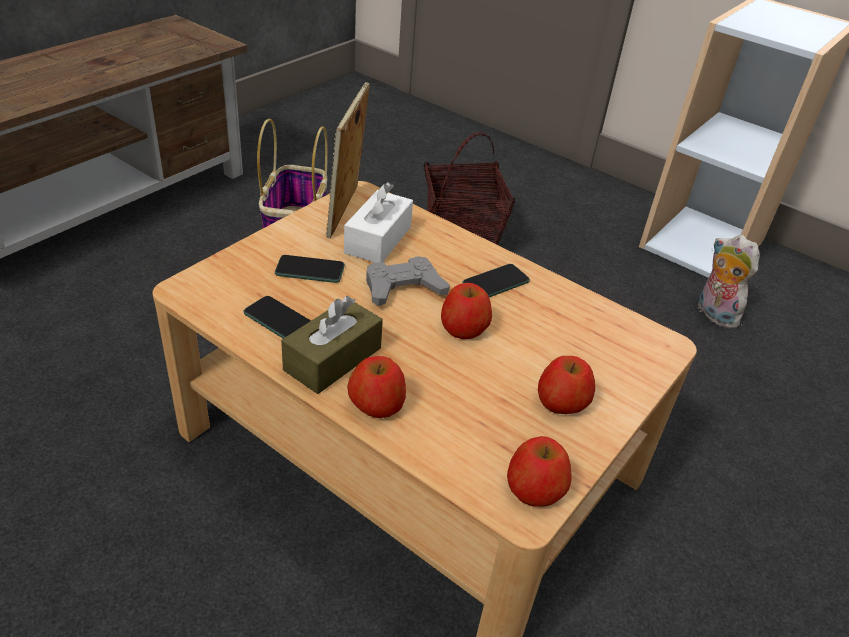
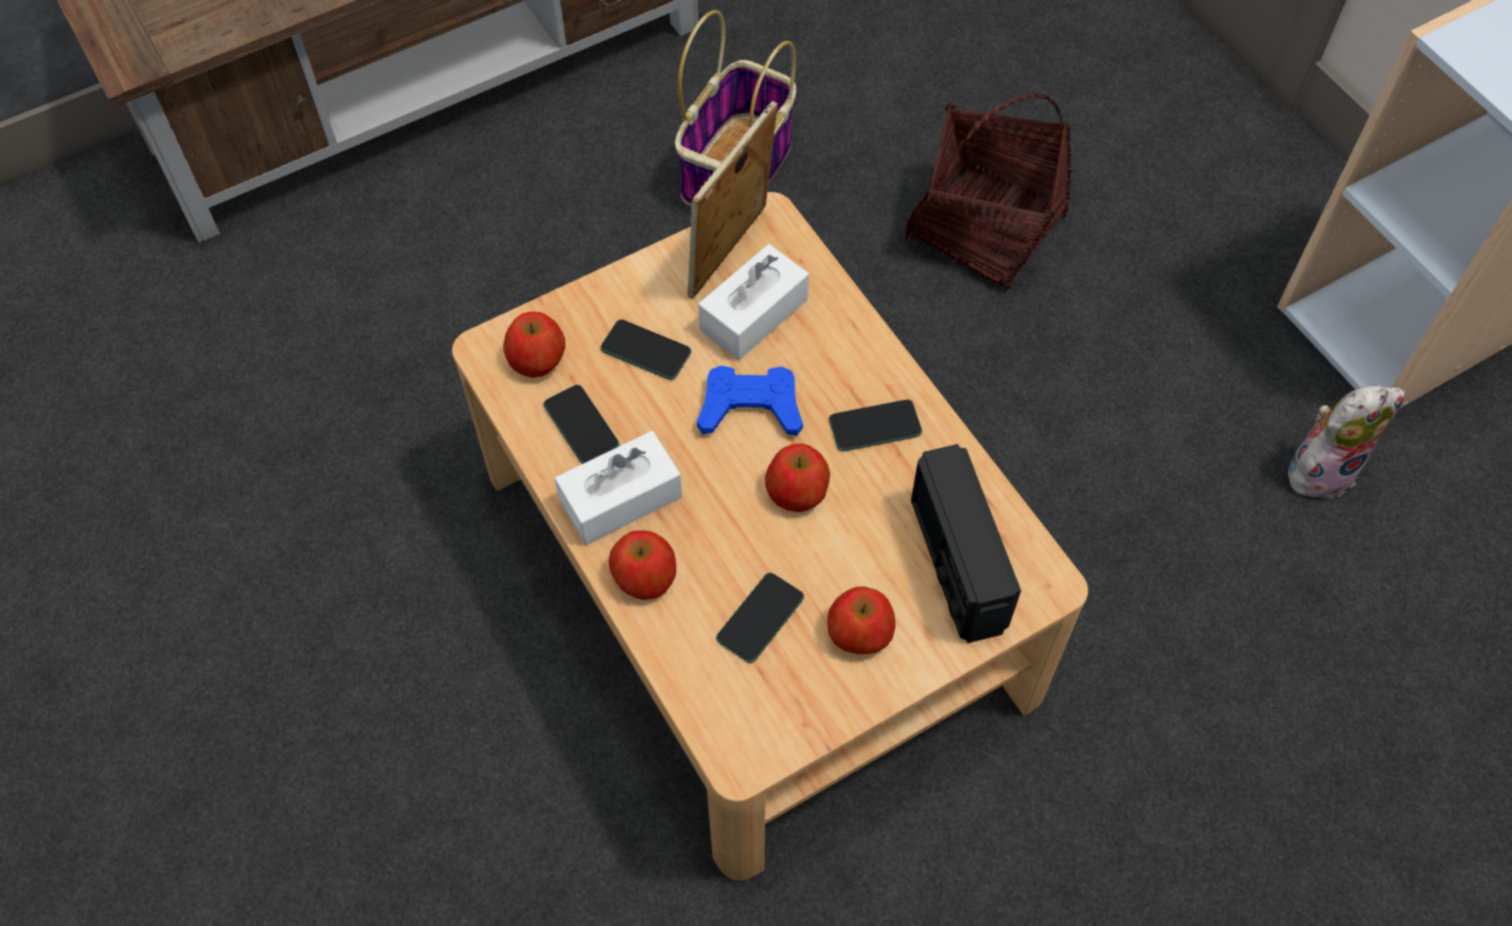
camera: 25 degrees right, 20 degrees up
(333, 359) = (621, 499): brown tissue box -> white tissue box
(403, 288) = (750, 407): grey game controller -> blue game controller
(483, 411) = (760, 618): none -> phone
(535, 488) = (767, 733): apple -> apple (537, 359)
(600, 347) = (956, 564): none -> radio
(713, 314) = (1321, 468): plush toy -> plush toy turned 75 degrees clockwise

